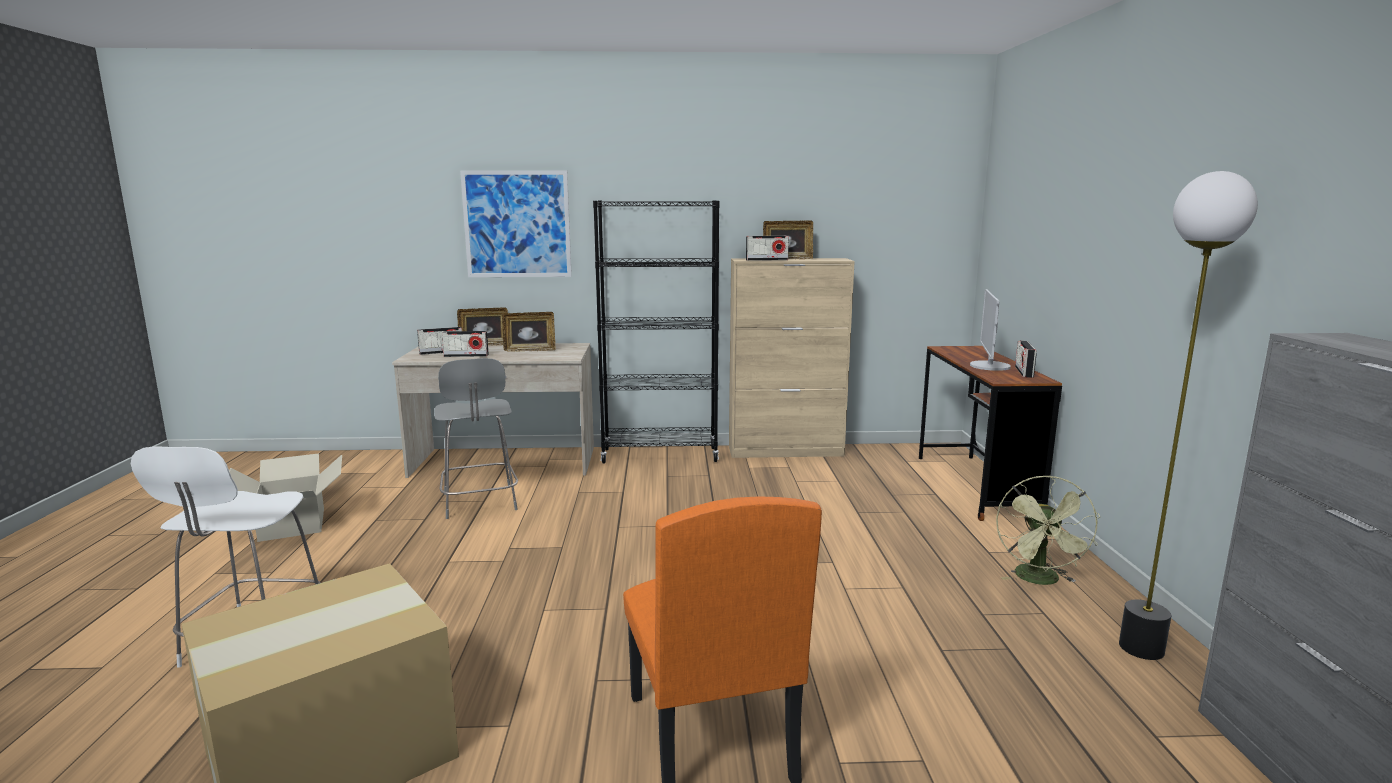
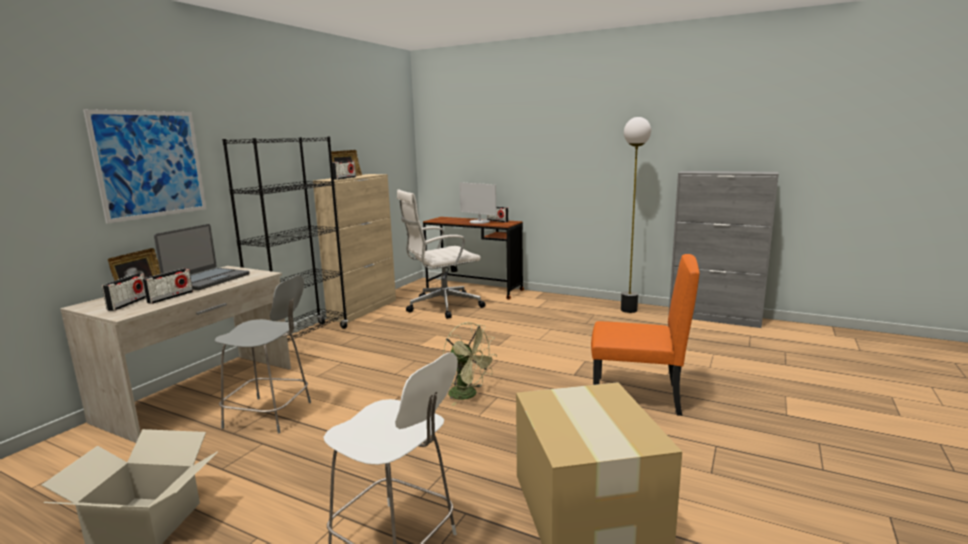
camera: 60 degrees left, 0 degrees up
(530, 350) = (207, 280): picture frame -> laptop
(869, 486) = (442, 306): none -> white office chair
(1040, 581) = (570, 307): green fan -> green fan (468, 395)

